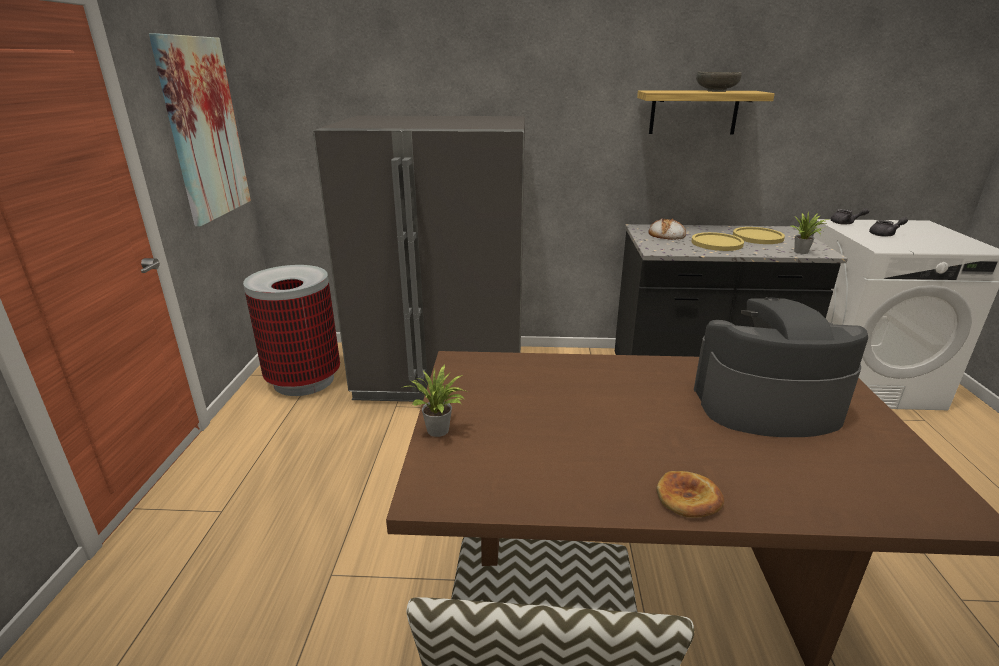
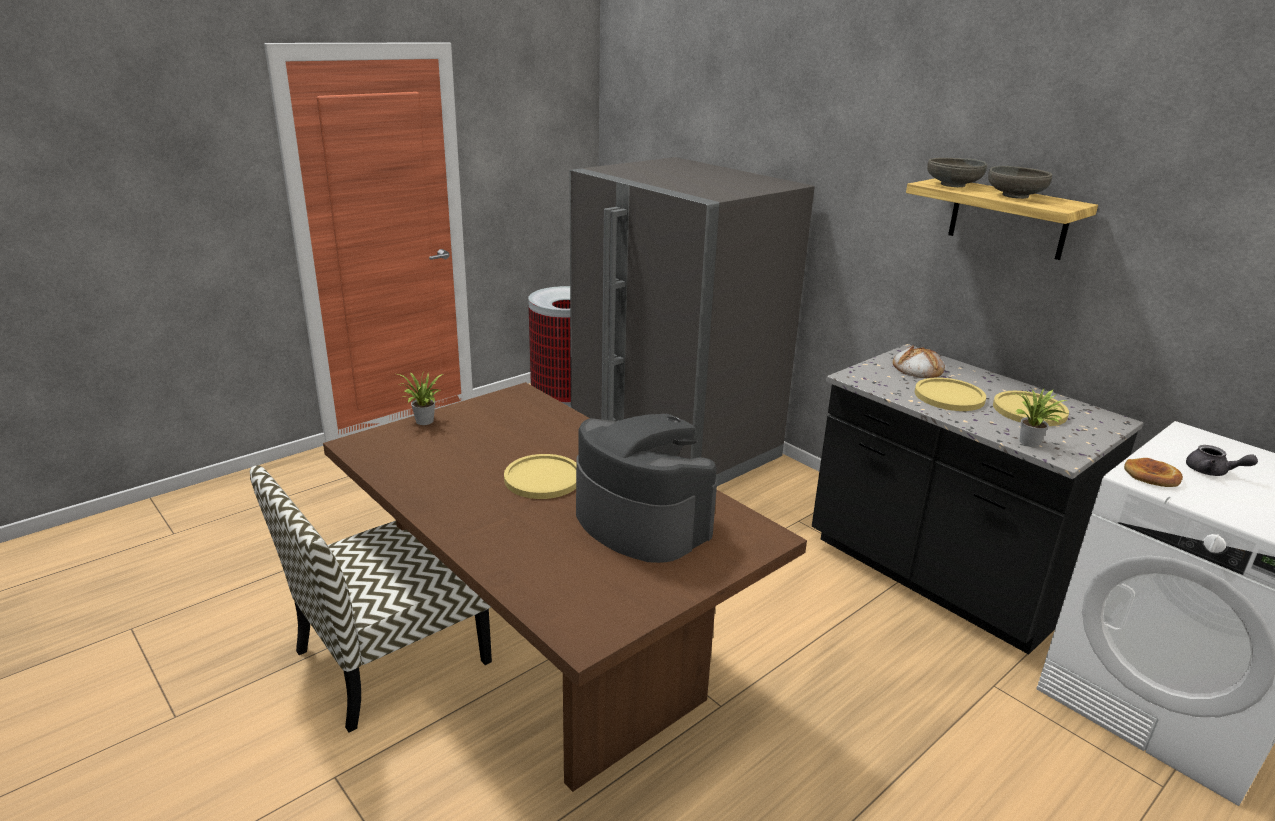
camera: 45 degrees right, 0 degrees up
(204, 129) = (545, 152): picture -> none
(643, 416) = (543, 478): none -> yellow plate
(667, 91) = (953, 185): none -> grey bowl
(687, 498) = (456, 521): bread -> bread (1151, 476)
(845, 223) = (1204, 440): grey teapot -> none

